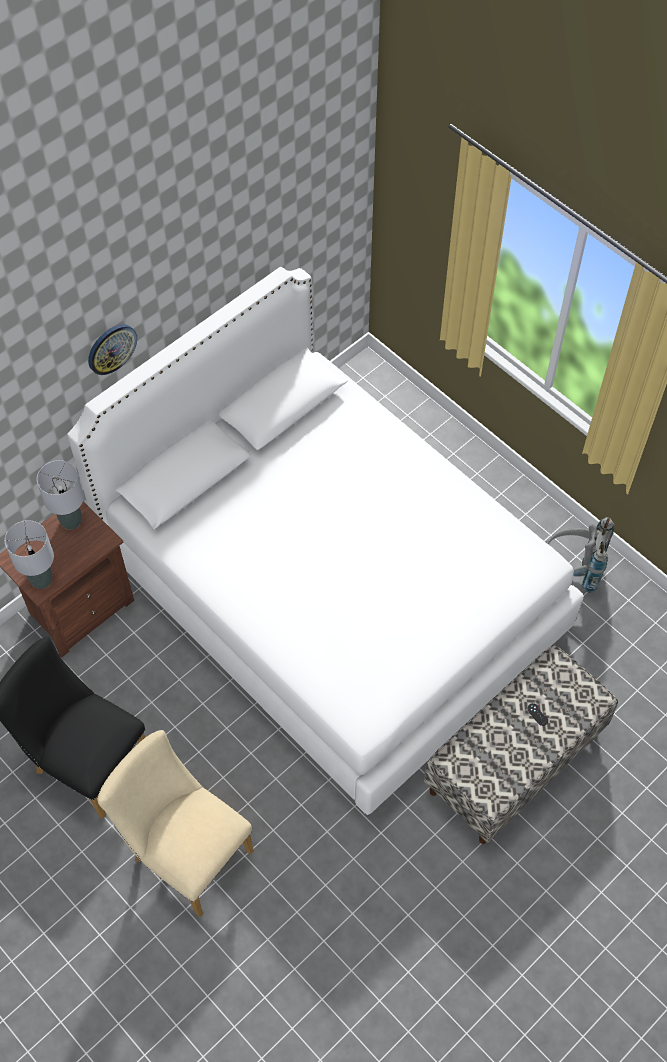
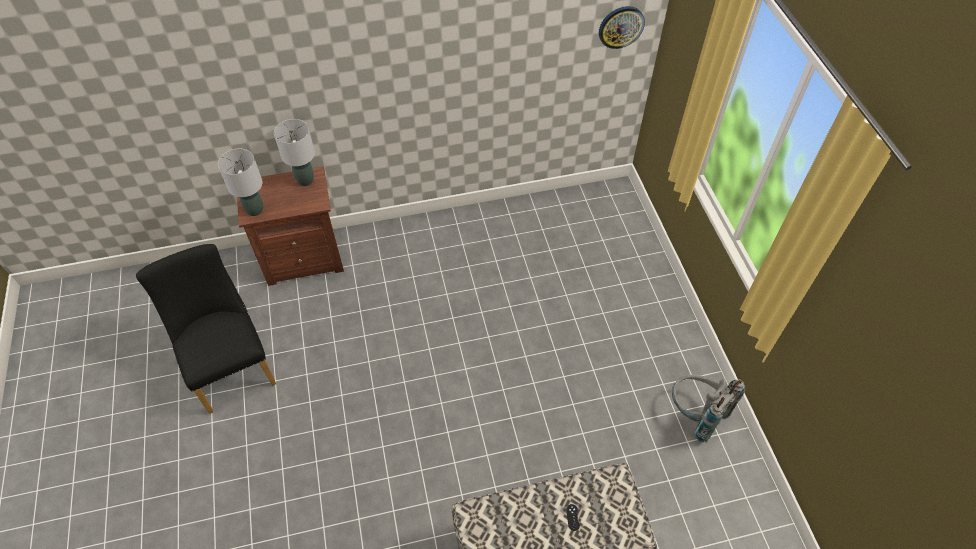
camera: 30 degrees right, 5 degrees down
(111, 348) = (368, 41): wall clock -> wall clock (621, 26)
(186, 851) = (247, 472): beige chair -> none
(332, 592) = (487, 335): white bed -> none

